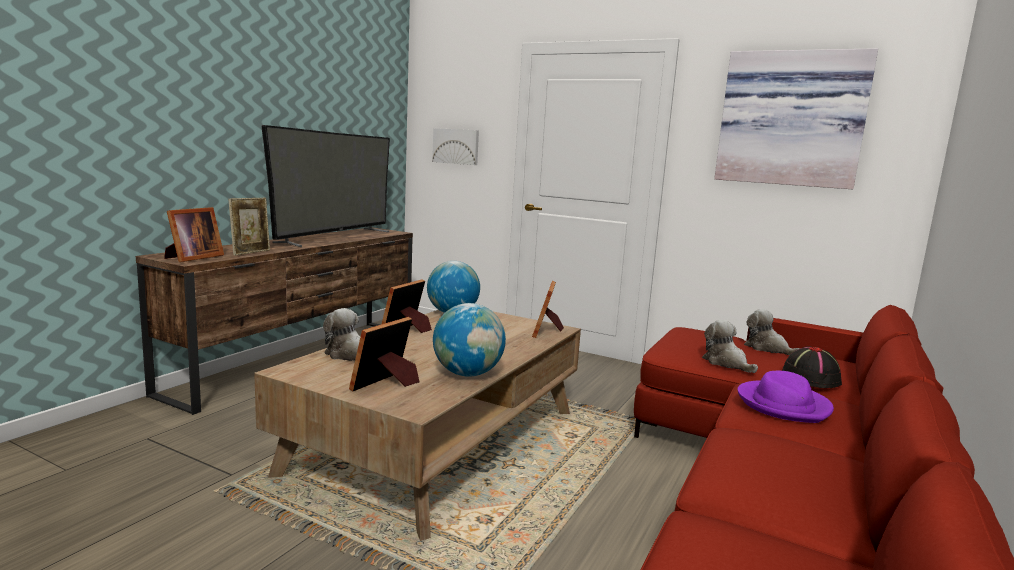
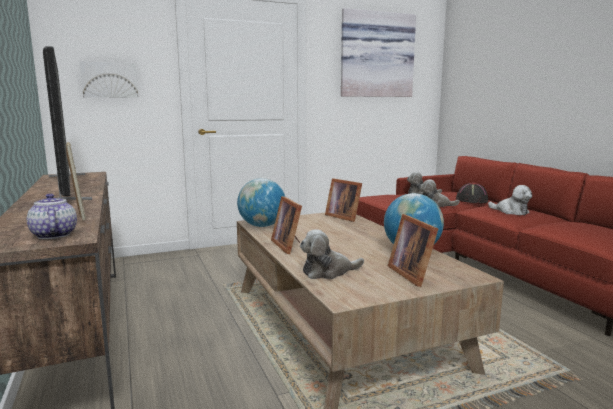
camera: 50 degrees left, 0 degrees up
(192, 258) = (53, 235): picture frame -> teapot
(783, 405) = (511, 211): purple hat -> plush toy

